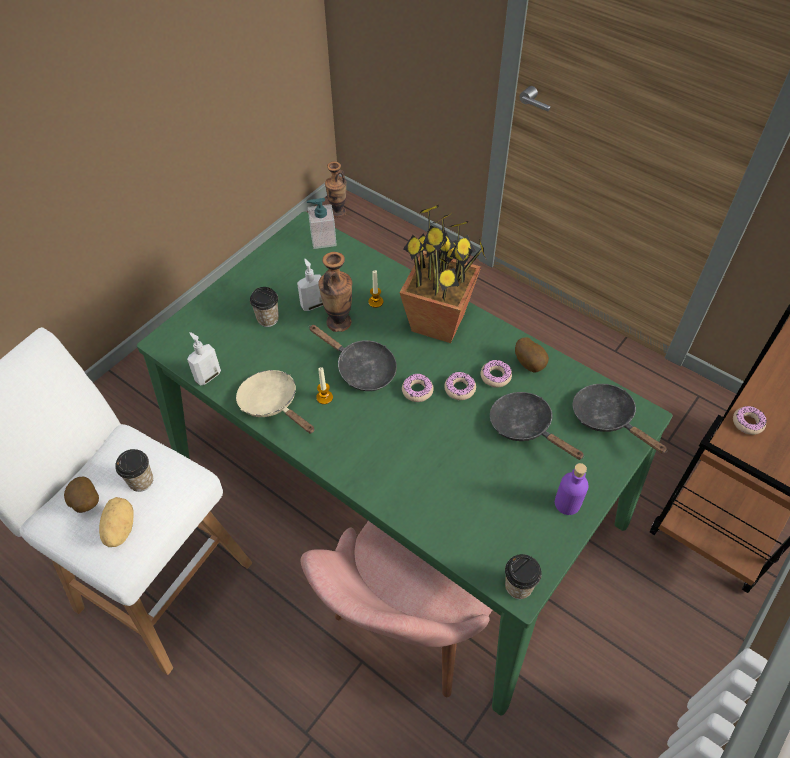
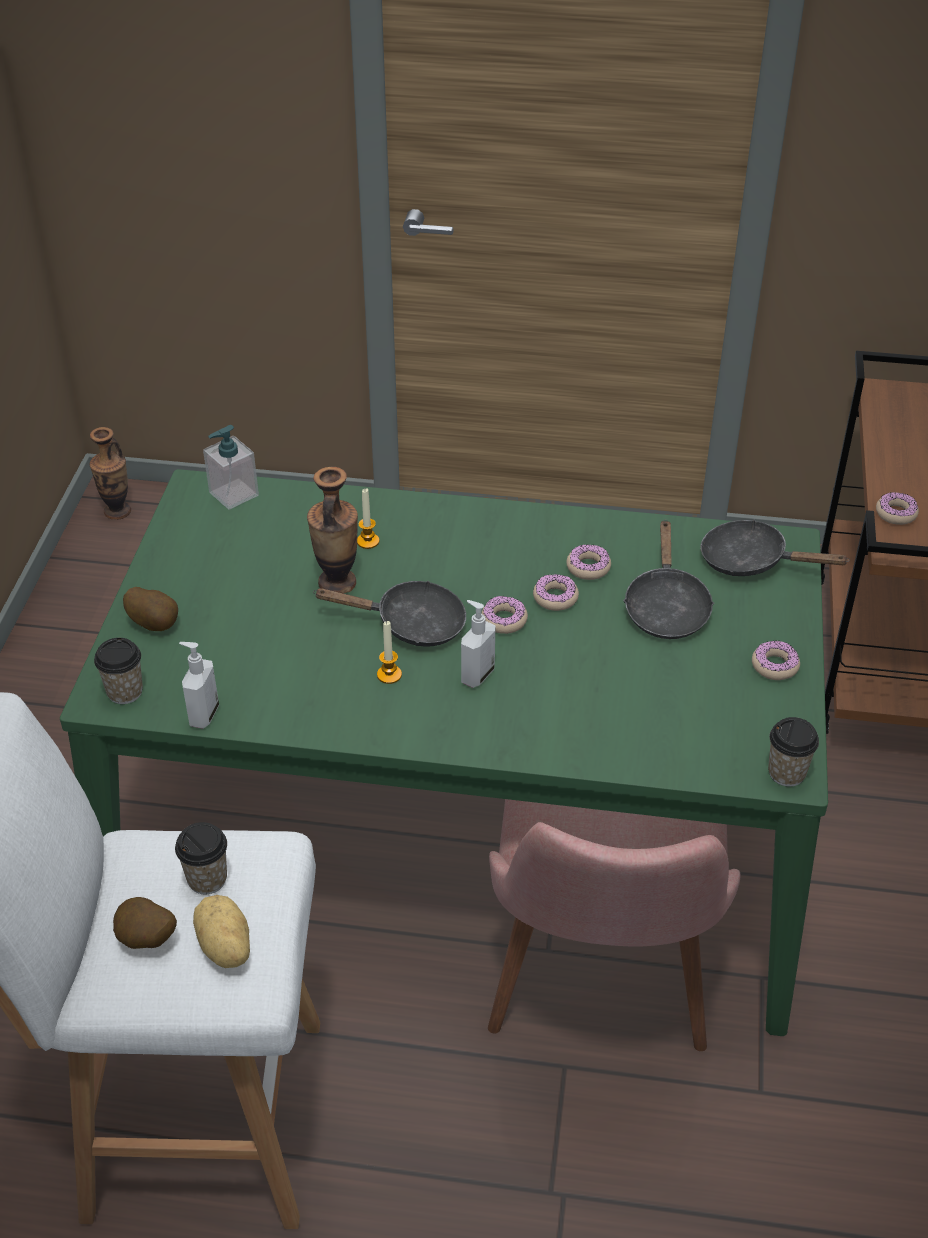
camera: 30 degrees left, 10 degrees down
(268, 319) = (233, 615): cup -> cup (125, 692)
(272, 404) = (324, 710): beige frying pan -> none
(313, 304) = (283, 575): soap dispenser -> soap dispenser (476, 674)
(438, 322) = (469, 534): potted plant -> none
(525, 427) = (666, 607): black frying pan -> black frying pan turned 105 degrees counterclockwise
(530, 364) = (619, 538): potato -> potato (155, 624)
(567, 503) = (774, 666): purple bottle -> donut

